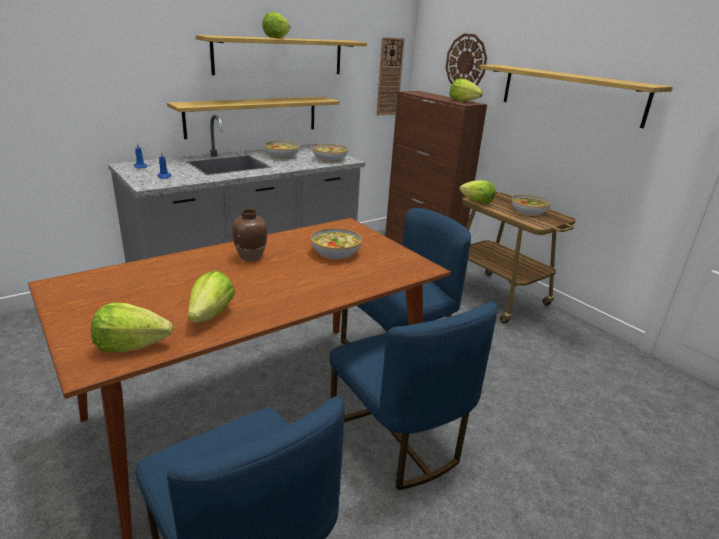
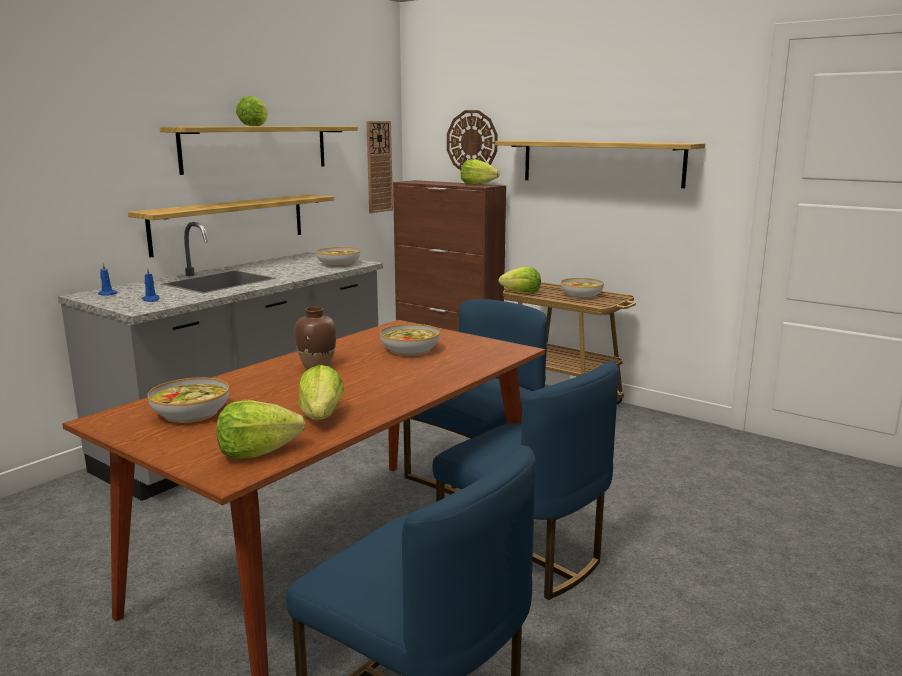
camera: 15 degrees left, 10 degrees down
(281, 156) = (277, 267): bowl -> bowl (190, 413)

